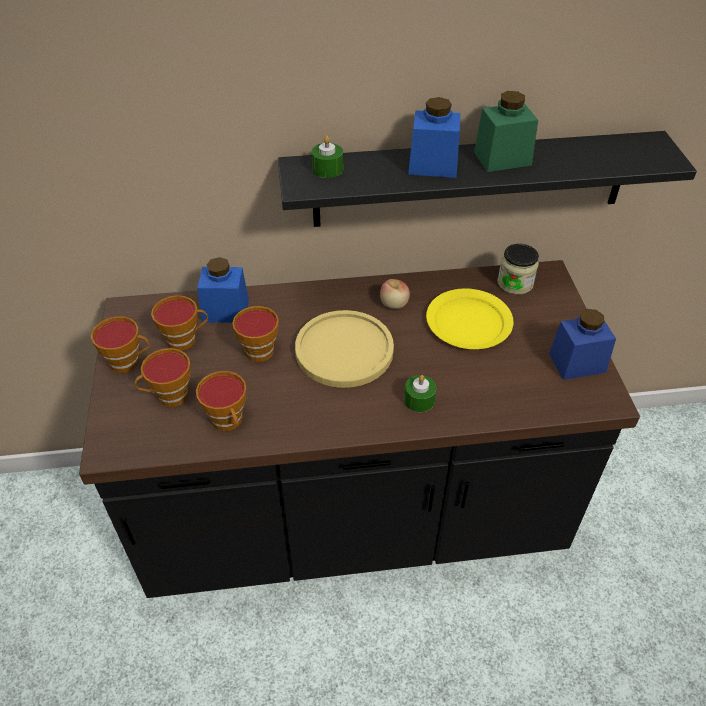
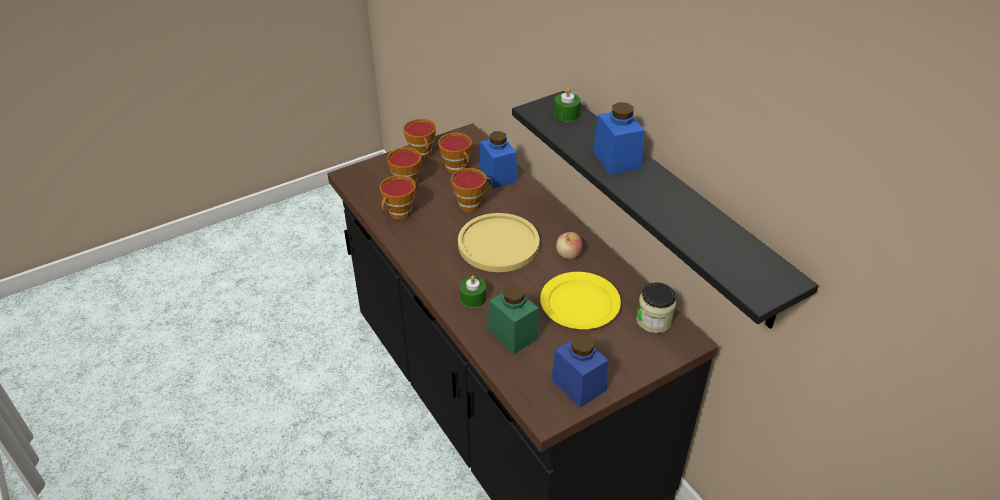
camera: 65 degrees right, 5 degrees down
(502, 158) = (661, 192): green jar -> green jar (513, 334)

